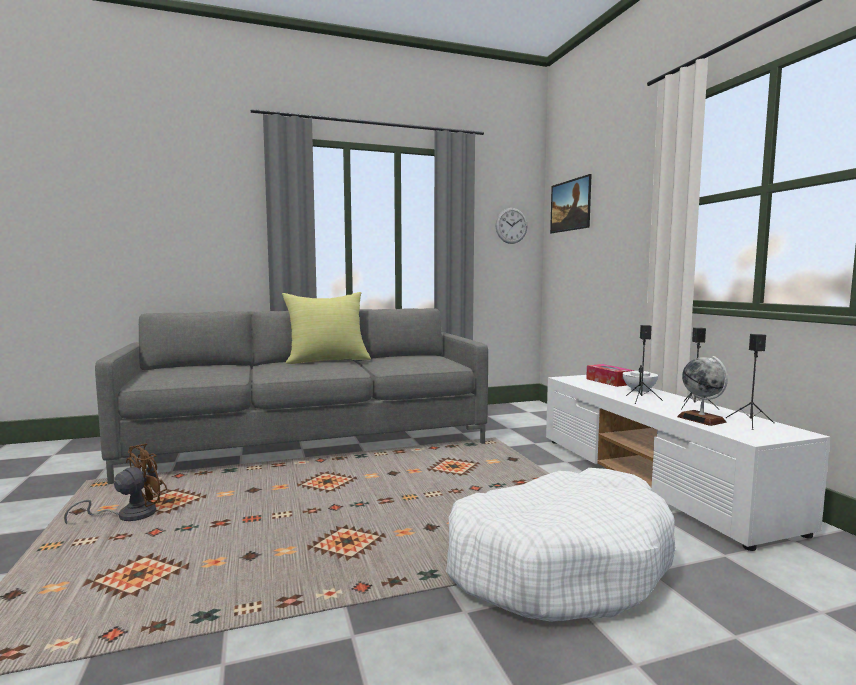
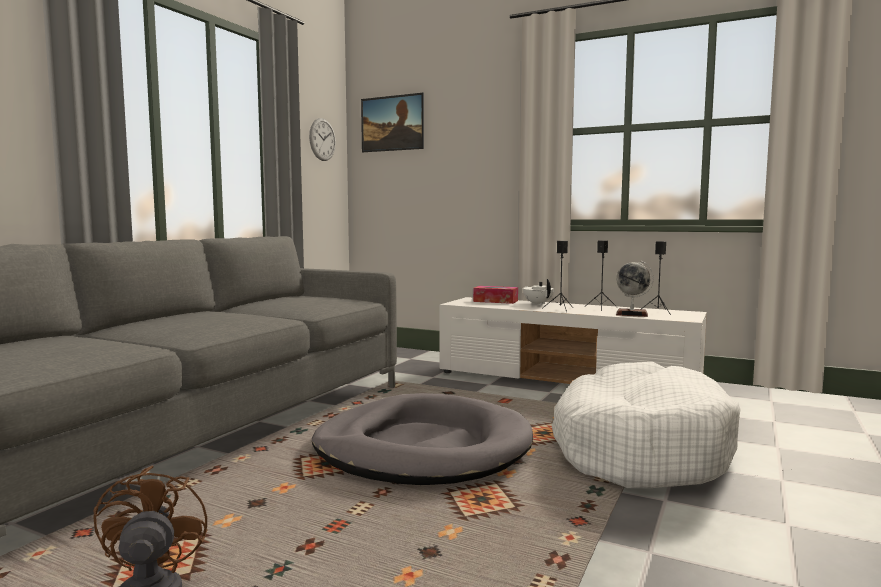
camera: 45 degrees left, 0 degrees up
(327, 360) = (199, 313): yellow pillow -> none
(399, 493) = (422, 448): none -> grey dog bed

